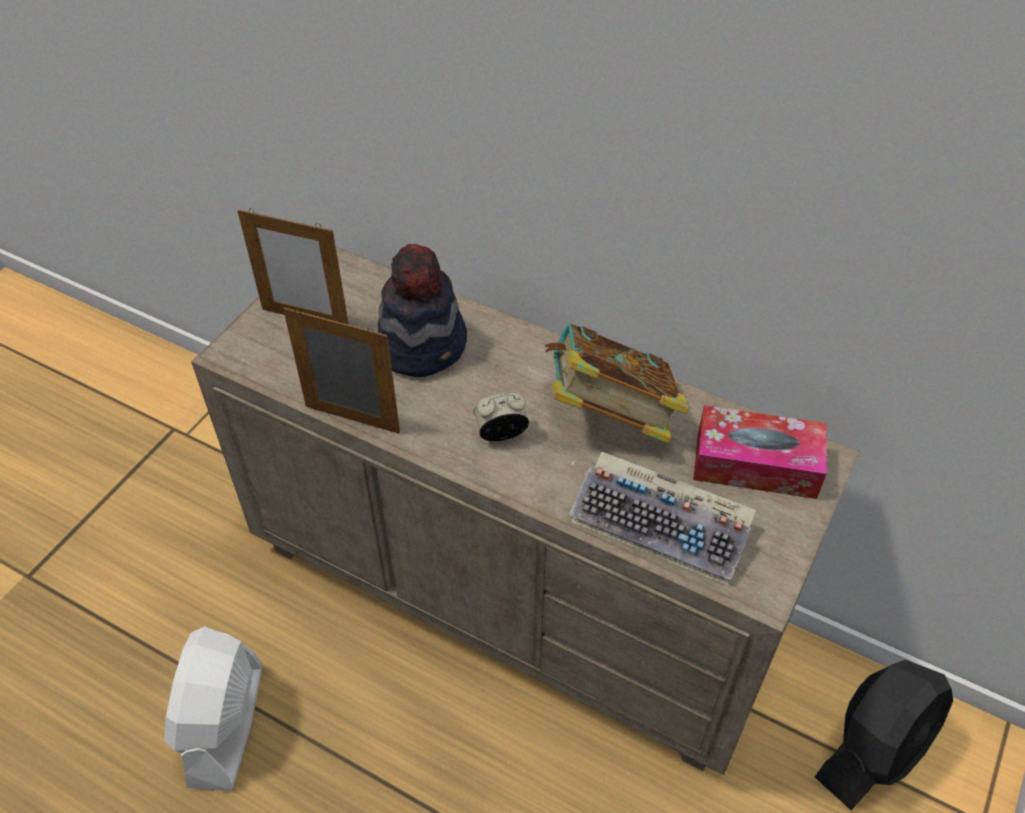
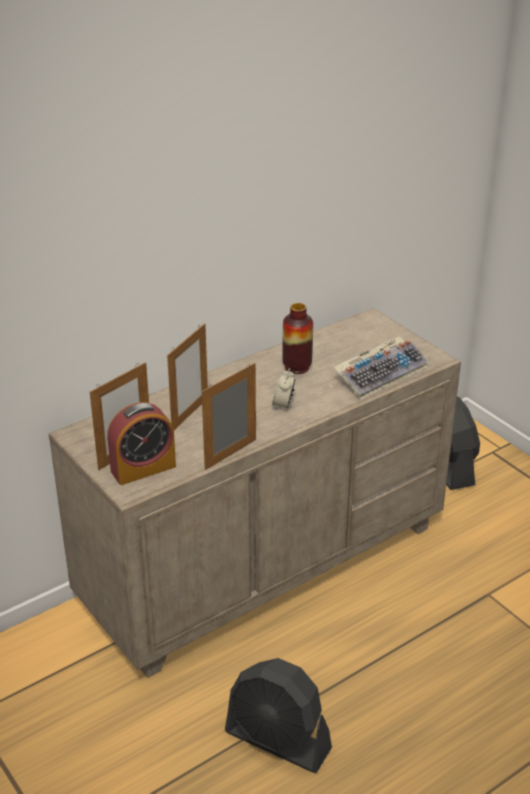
camera: 65 degrees left, 15 degrees down
(226, 725) = (278, 741): white fan -> black fan
(282, 347) = (143, 468): none -> alarm clock
(423, 345) = (190, 414): hat -> picture frame
(609, 415) = (297, 367): book -> vase
(756, 464) = (361, 336): tissue box -> none

